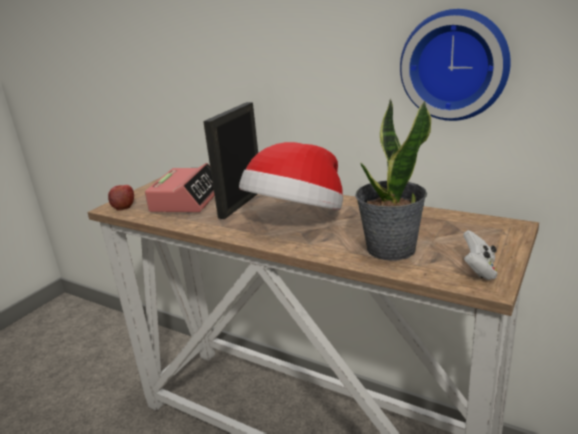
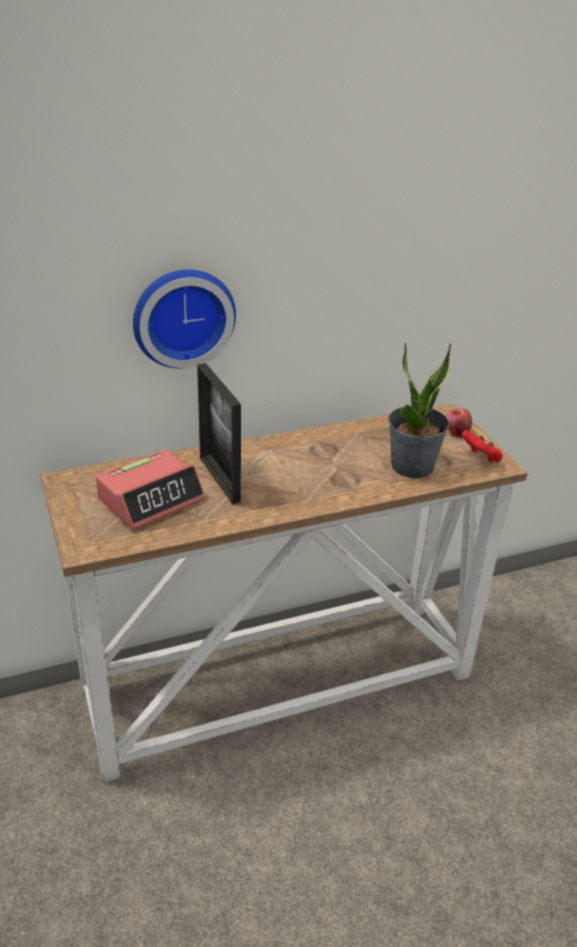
camera: 55 degrees left, 10 degrees up
(123, 206) = (95, 540): apple -> apple (456, 432)
(187, 199) = (151, 499): alarm clock -> alarm clock turned 90 degrees clockwise
(297, 218) = (301, 472): hat -> none
(454, 65) = (393, 291): wall clock -> wall clock (182, 316)
(478, 270) = (481, 457): white game controller -> red game controller

